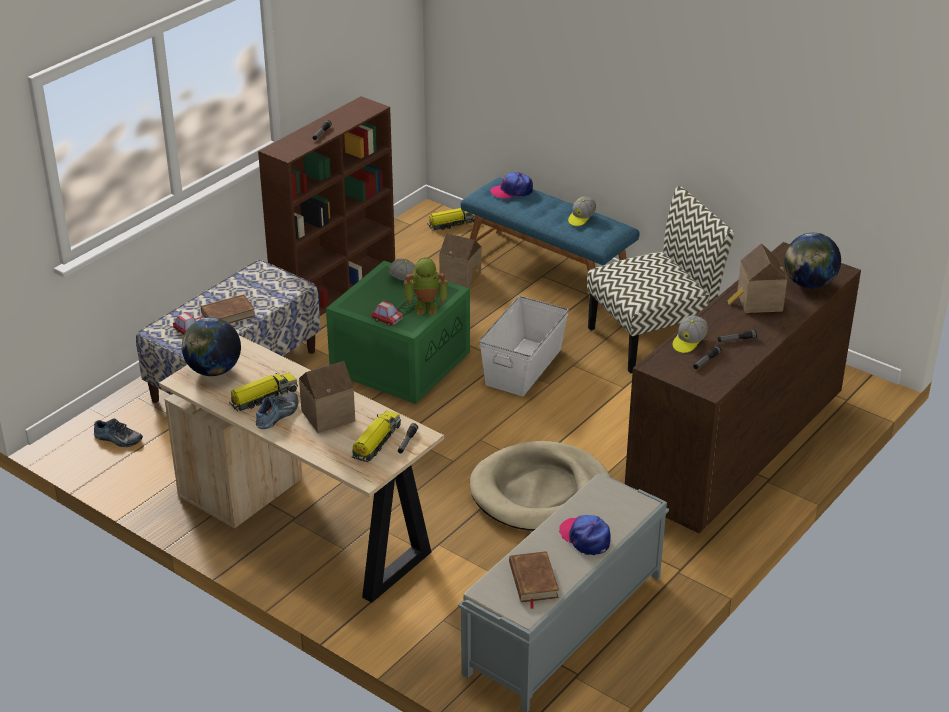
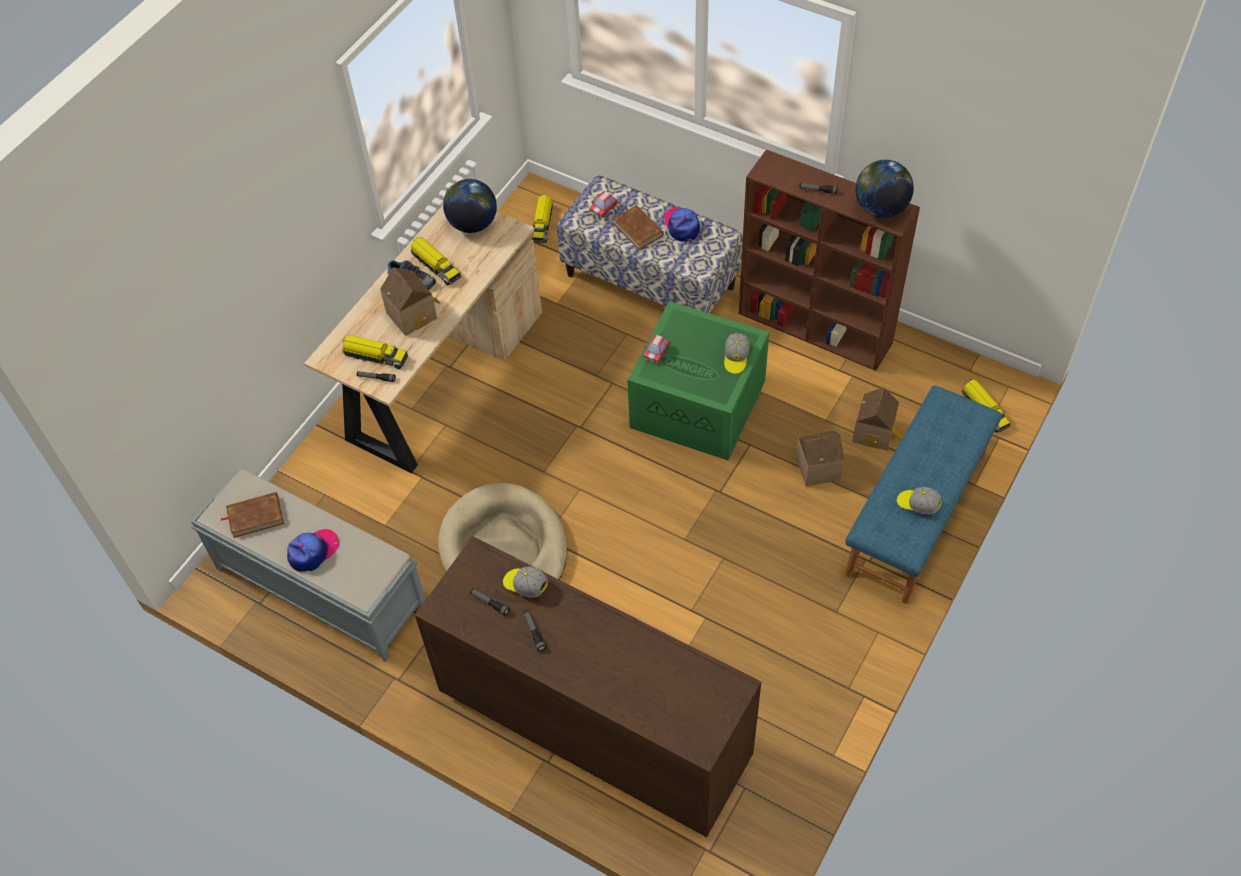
camera: 85 degrees right, 20 degrees up
(117, 439) = (542, 224): shoe -> toy truck
(426, 307) = (686, 381): toy robot -> none
(512, 191) = (960, 428): cap -> cap (682, 225)
(524, 366) = (711, 512): white storage box -> none
(652, 337) = (795, 633): chair -> none
(757, 302) = (615, 652): toy house -> toy house (816, 466)
(809, 284) = (663, 709): globe -> globe (880, 209)

